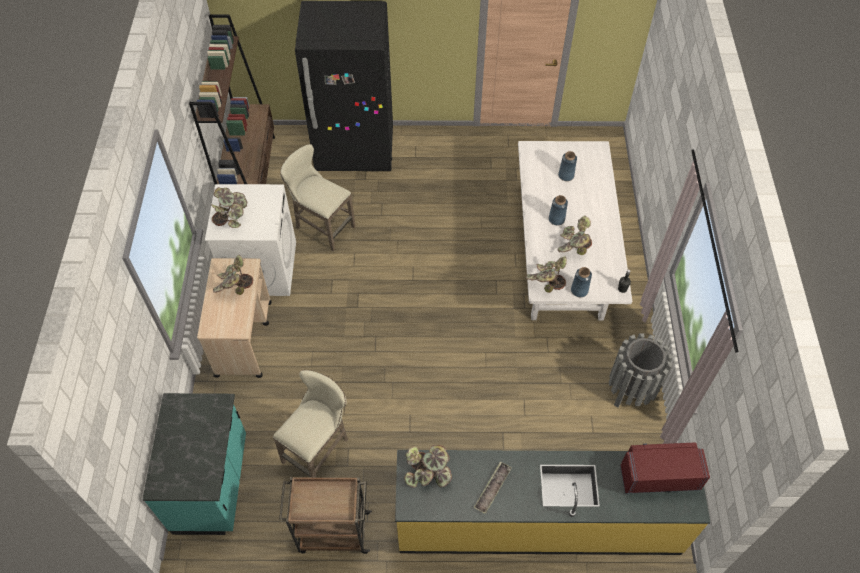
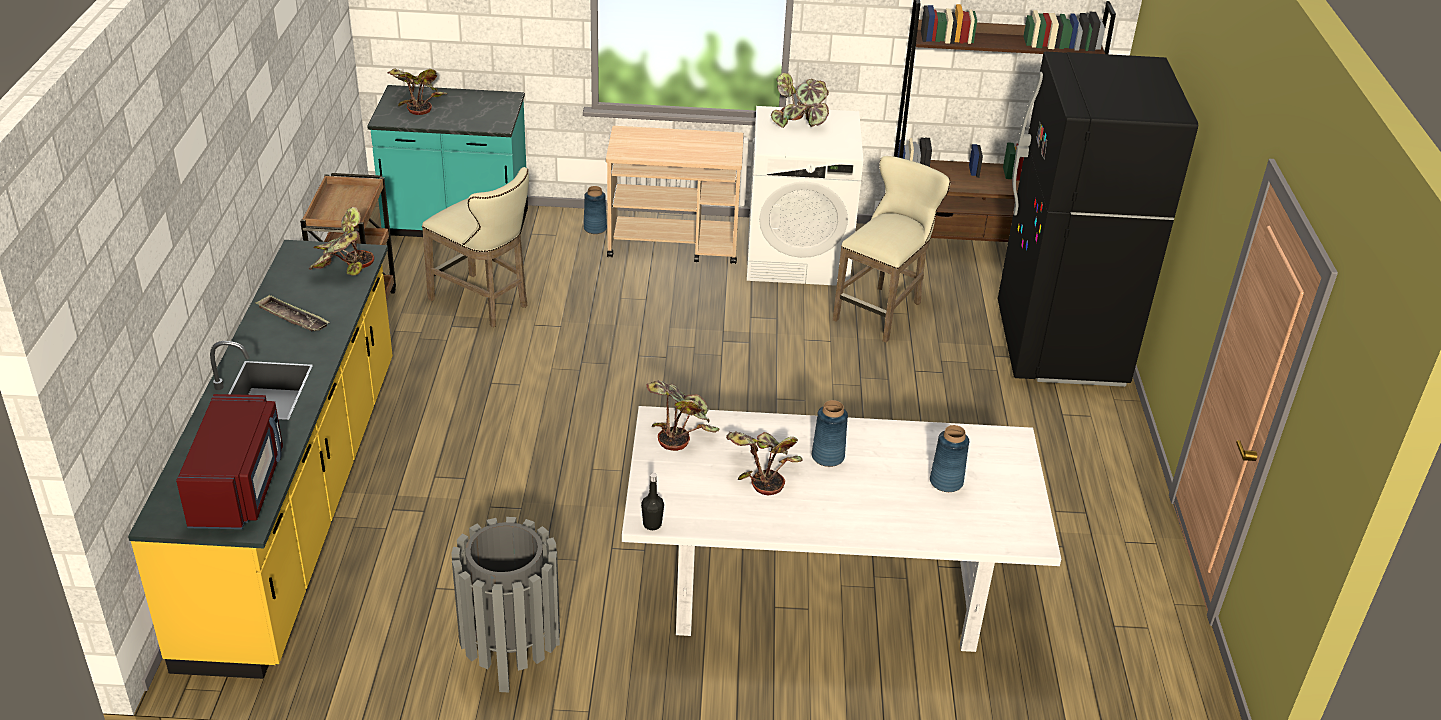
camera: 90 degrees right, 20 degrees down
(233, 285) = (694, 147): potted plant -> potted plant (416, 102)
(579, 290) = (655, 467): blue vase -> blue vase (595, 228)

